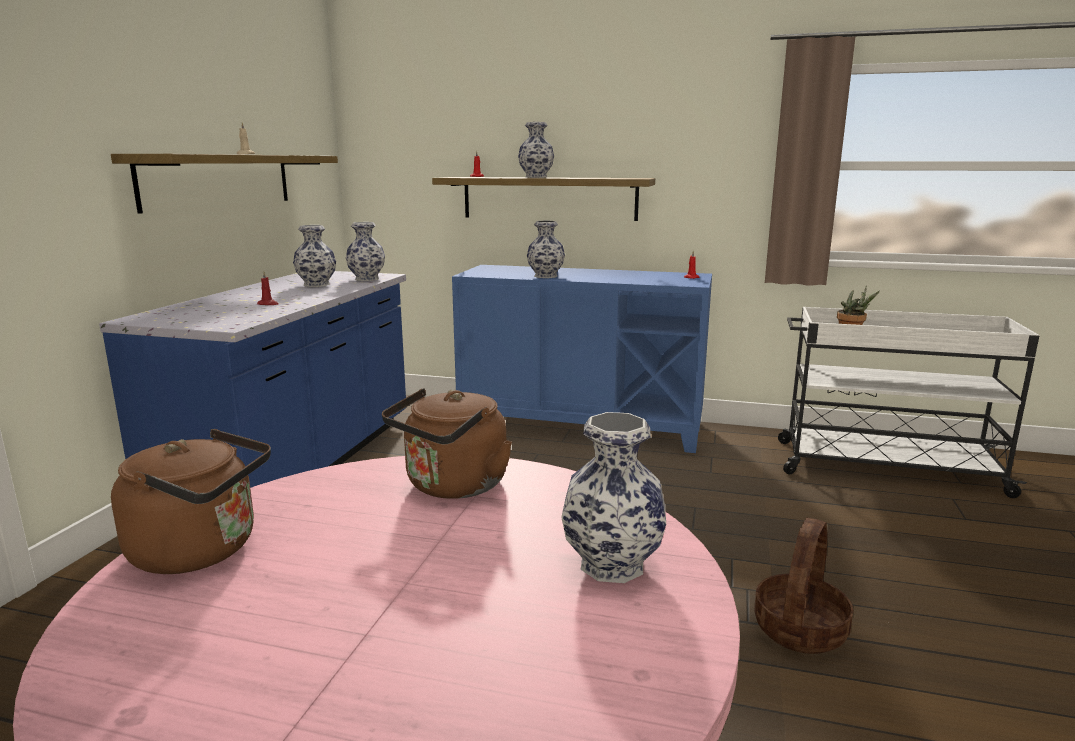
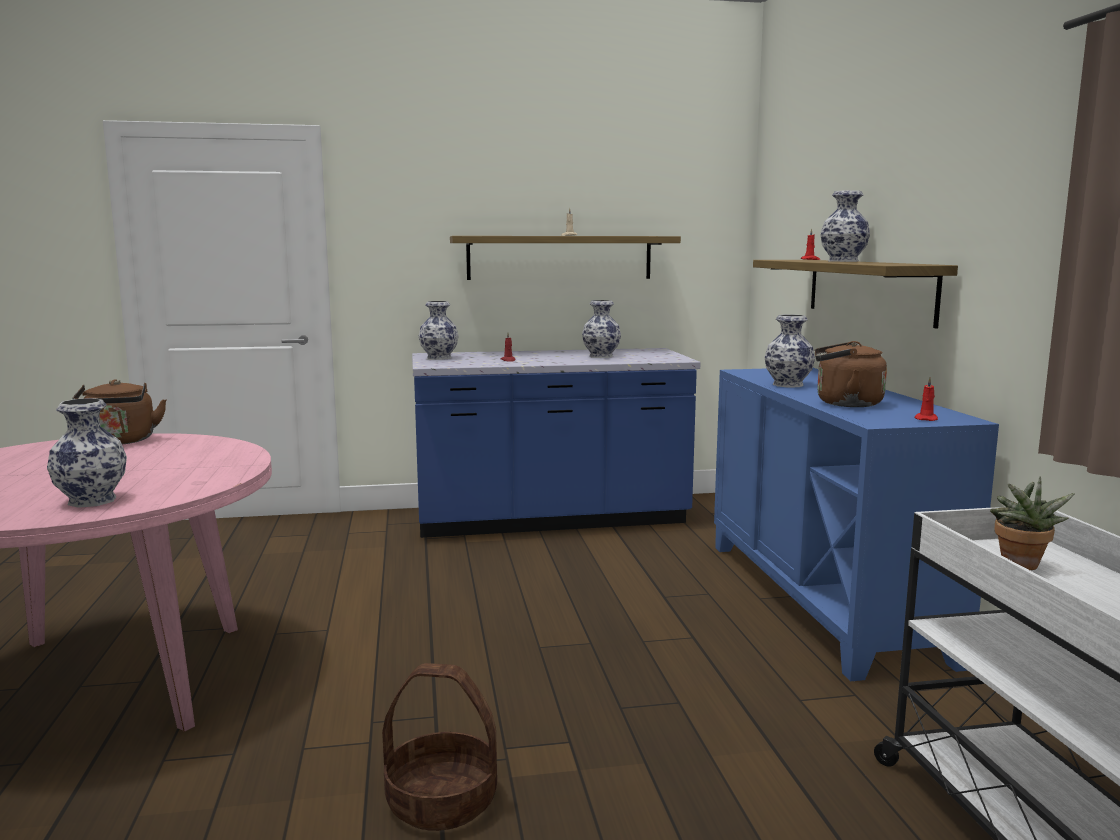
camera: 65 degrees right, 5 degrees down
(367, 279) = (650, 359): vase -> vase (439, 358)
(452, 486) = (210, 461): brown kettle -> brown kettle (844, 404)

